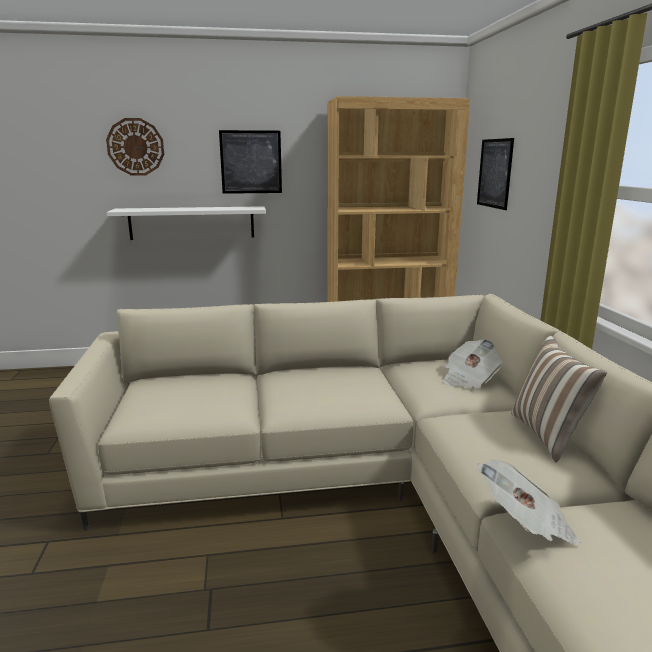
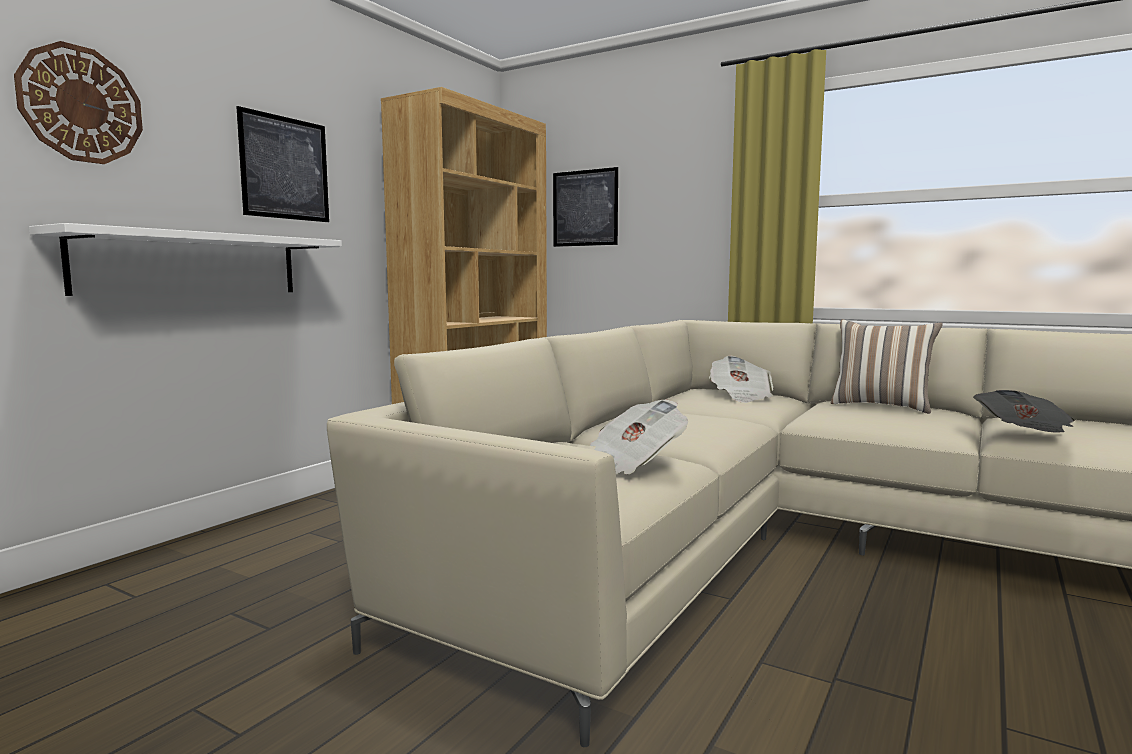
camera: 50 degrees left, 10 degrees down
(200, 404) = (630, 465): none -> newspaper

